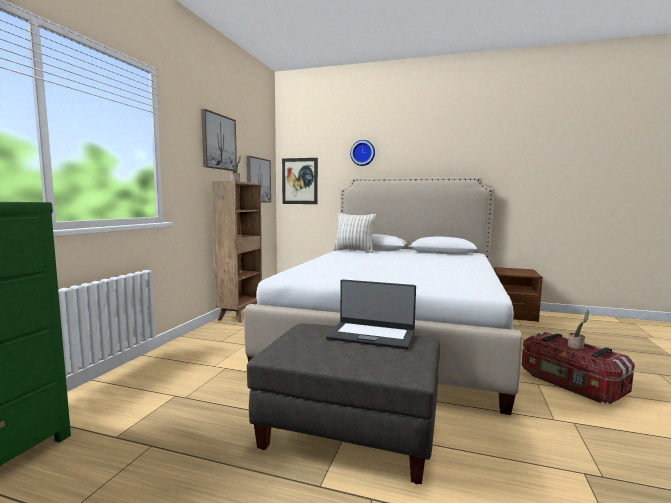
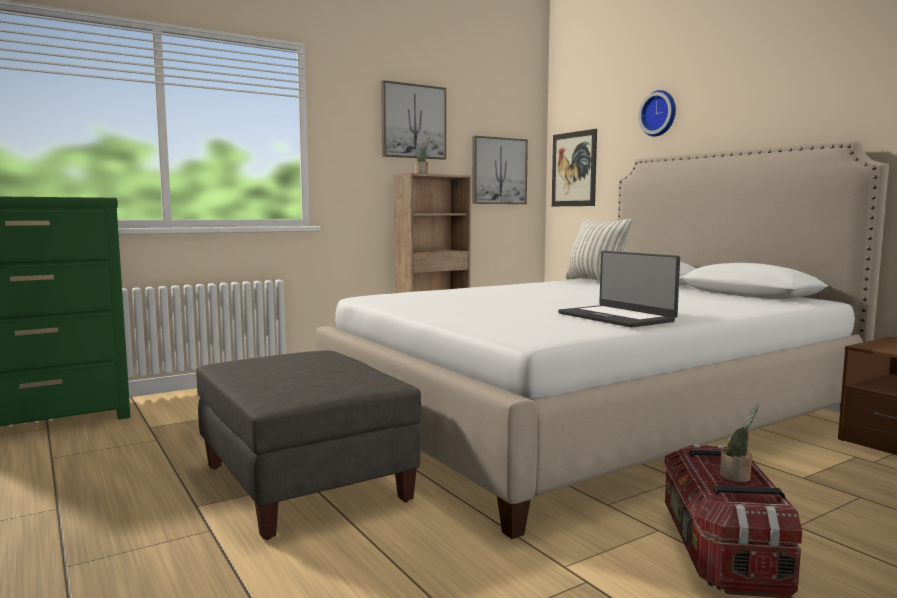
camera: 40 degrees right, 0 degrees up
(371, 335) = (344, 368): laptop -> laptop (616, 317)

